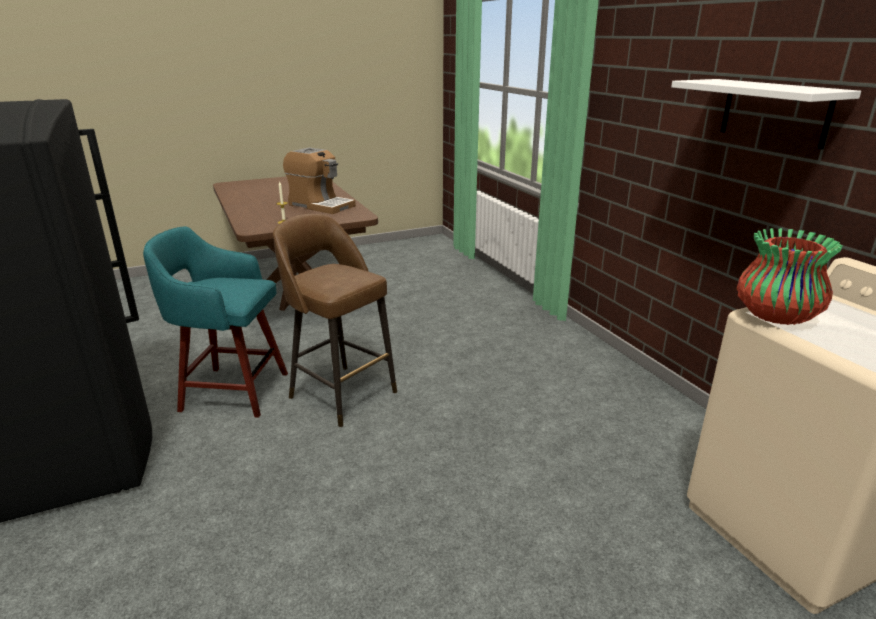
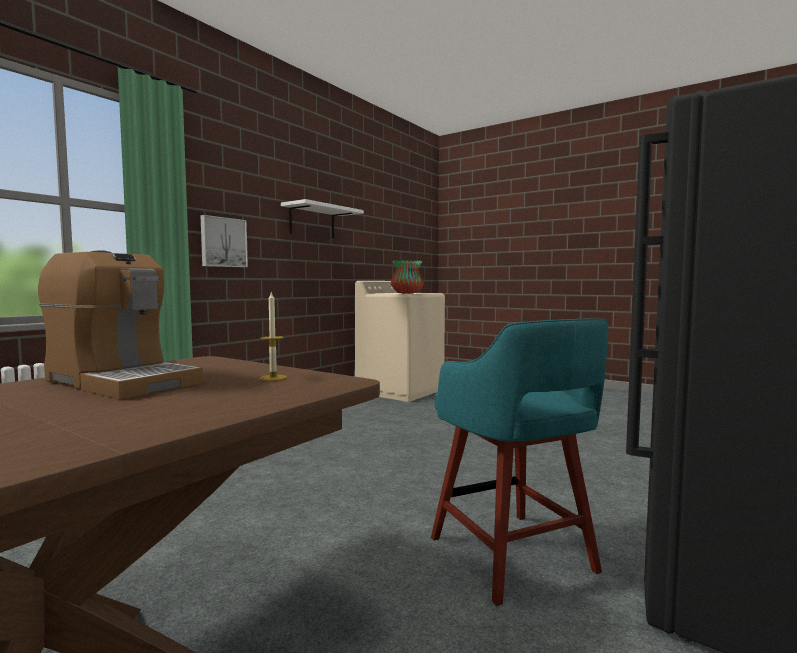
camera: 120 degrees left, 20 degrees down
(320, 205) = (121, 382): coffee machine -> coffee machine turned 120 degrees clockwise
(341, 393) = (428, 493): brown stool -> none
(631, 137) = (223, 242): none -> picture

